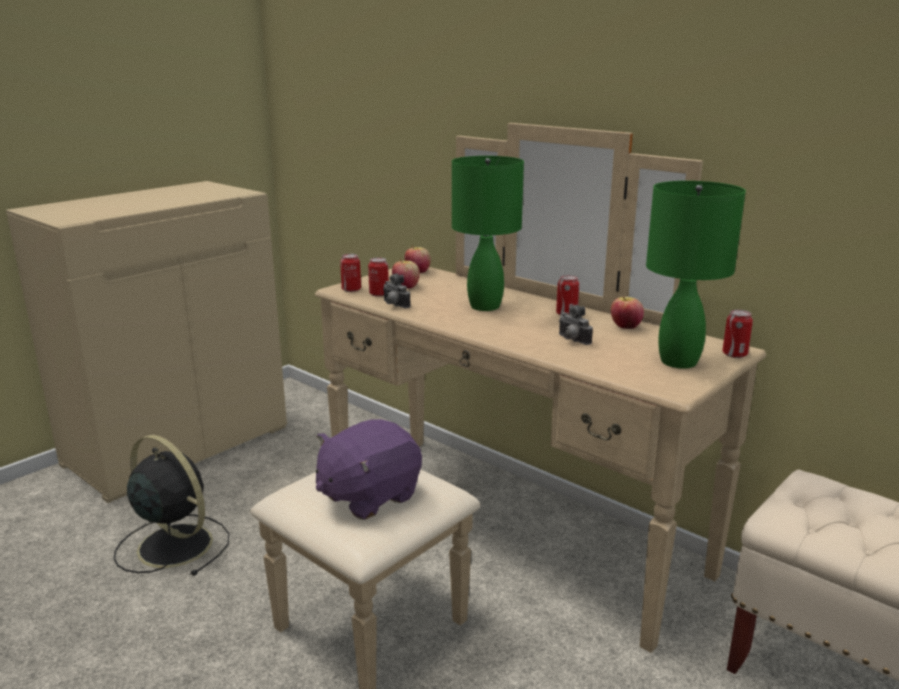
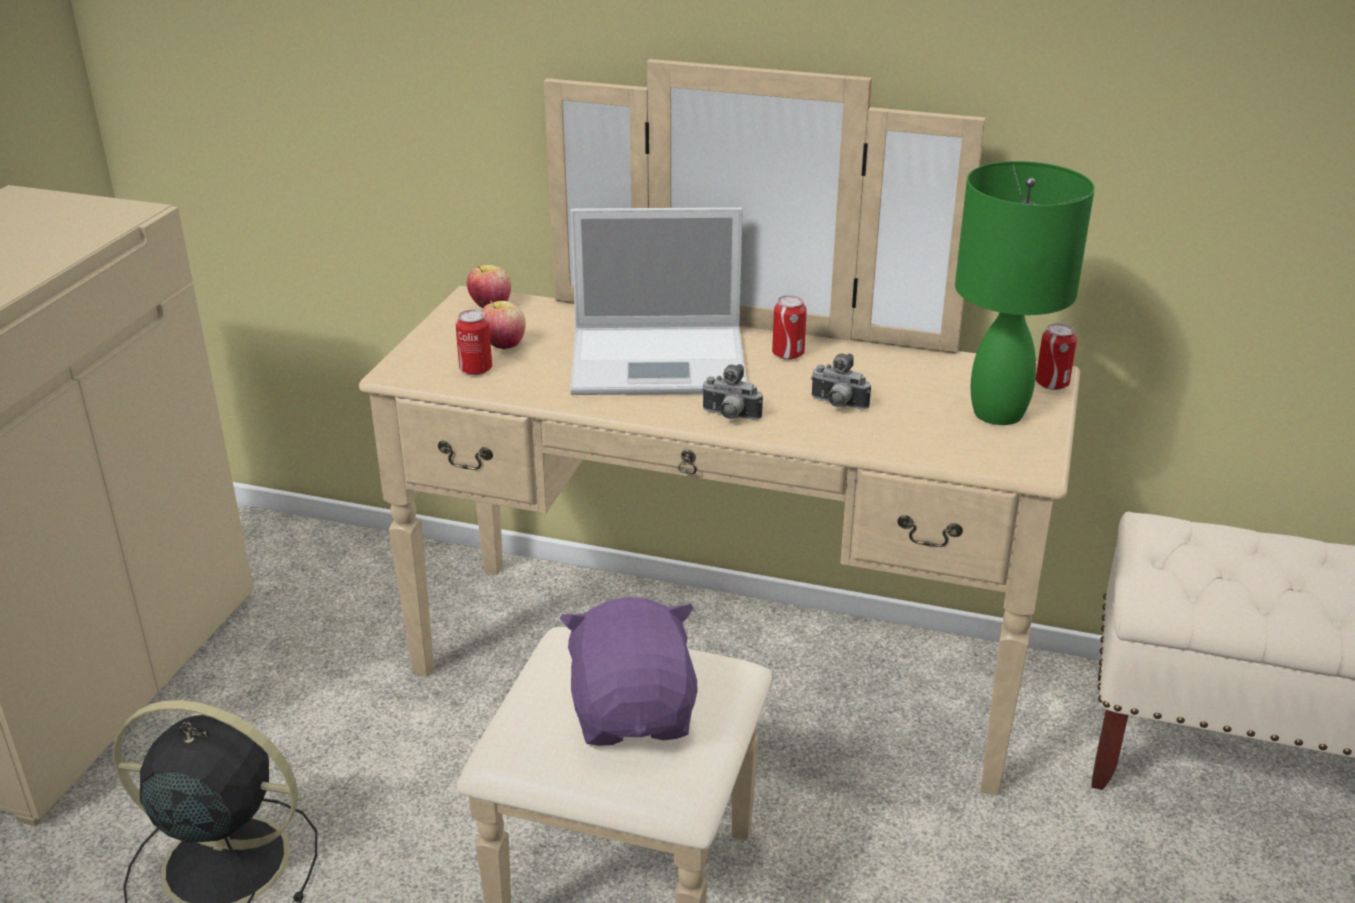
camera: 25 degrees left, 10 degrees up
(351, 290) = (421, 369): can -> none
(368, 496) = (634, 713): purple plush toy -> purple plush toy turned 150 degrees clockwise
(394, 305) = (523, 389): camera -> camera (730, 416)
(486, 306) = (662, 361): green table lamp -> laptop
(625, 327) = (884, 363): apple -> none

